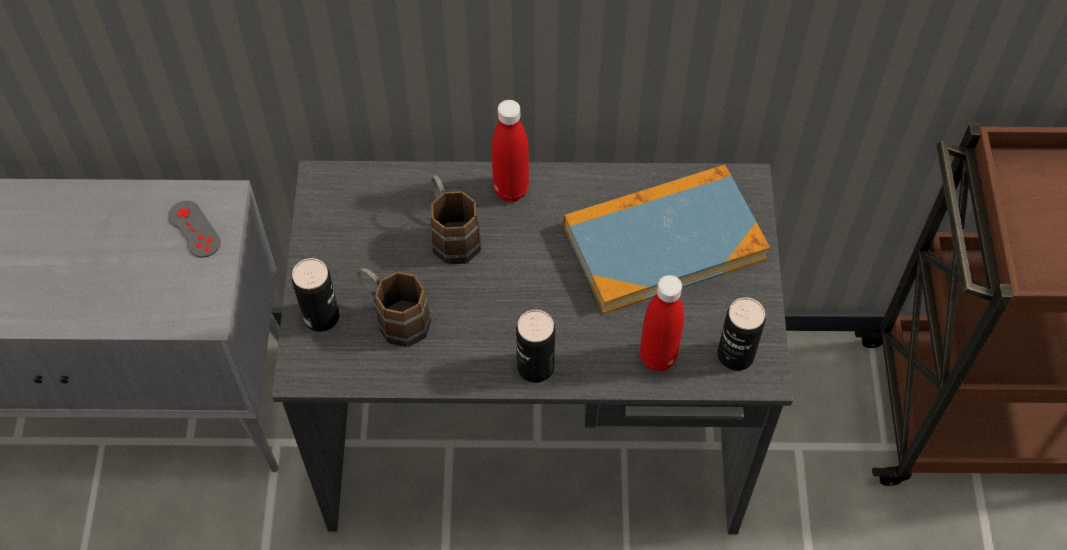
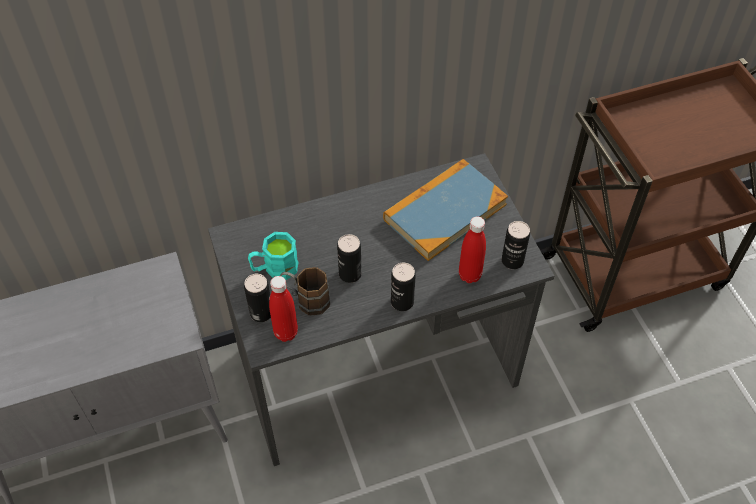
camera: 20 degrees left, 5 degrees down
(194, 229) = (153, 289): grey game controller -> none
(369, 253) = (274, 268): none -> turquoise mug
(451, 234) = (319, 243): brown mug -> none
(476, 297) = (350, 274): none -> can
(511, 190) = (344, 208): red bottle -> red bottle (286, 333)

